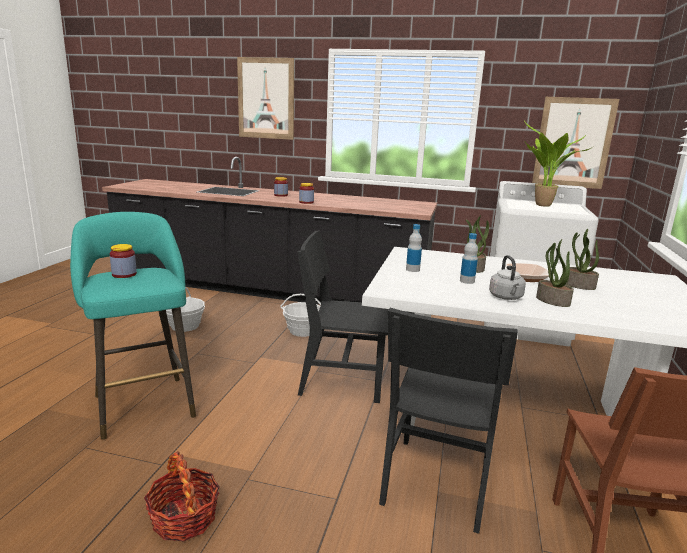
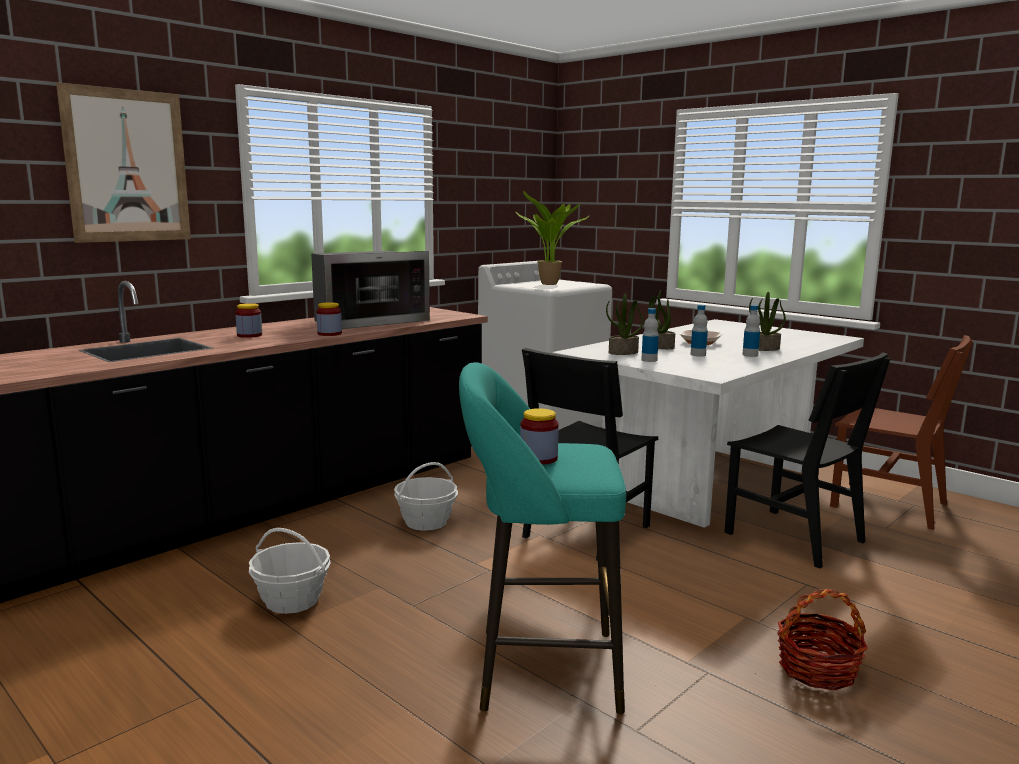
camera: 60 degrees left, 5 degrees down
(357, 202) = (367, 321): none -> microwave
(506, 297) = (750, 355): grey kettle -> bottle
(573, 143) = (514, 214): picture -> none
(578, 285) = (728, 338): potted plant -> potted plant (623, 353)

